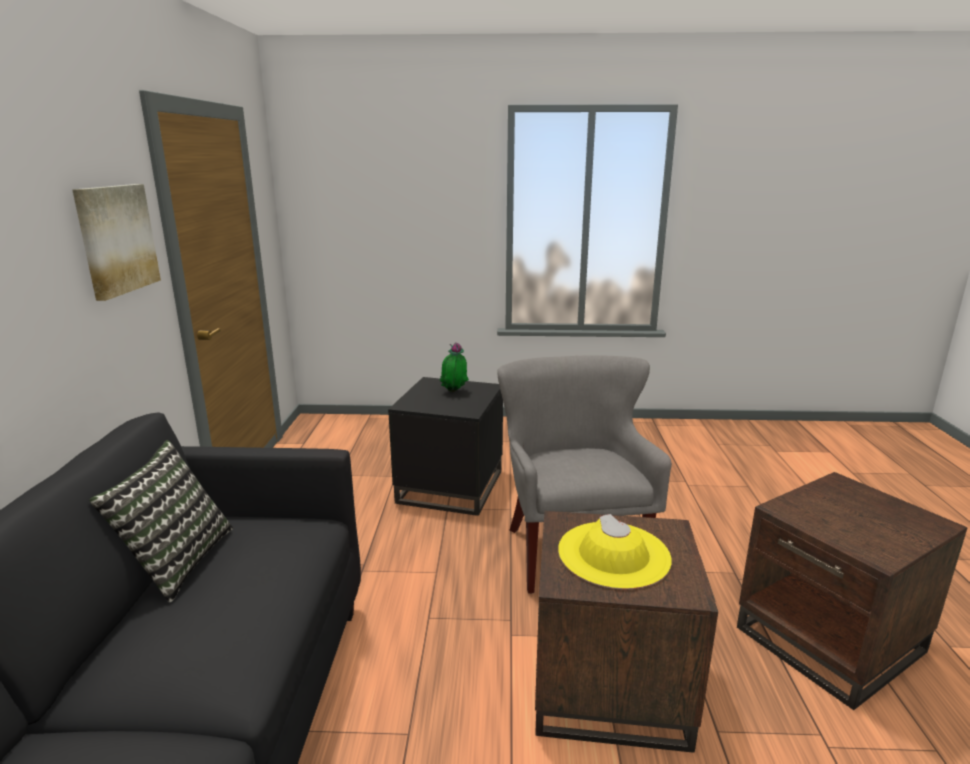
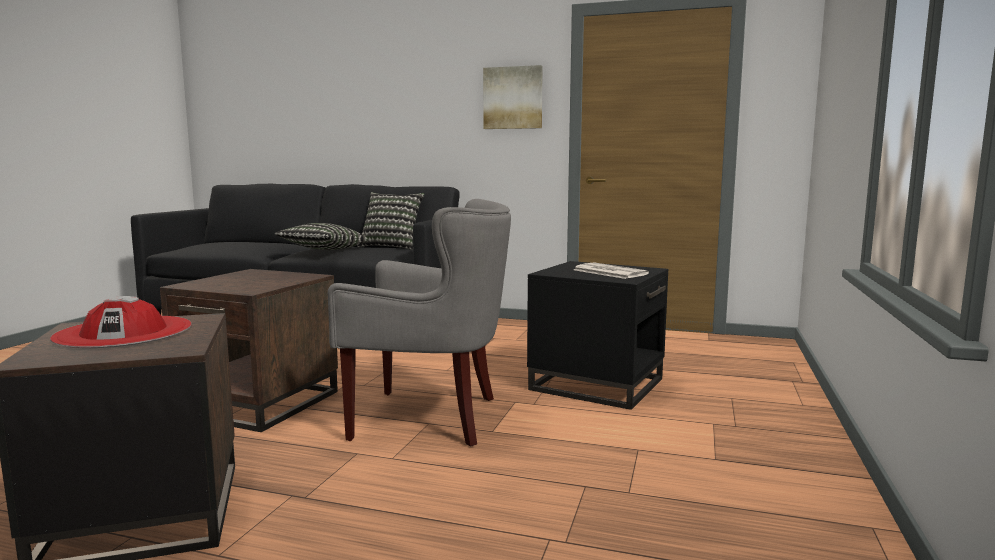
camera: 105 degrees right, 10 degrees down
(243, 625) = (323, 250): none -> pillow
(454, 392) = (608, 272): potted plant -> newspaper
(613, 554) = (254, 279): yellow hat -> none
(854, 522) = (124, 332): none -> red hat

